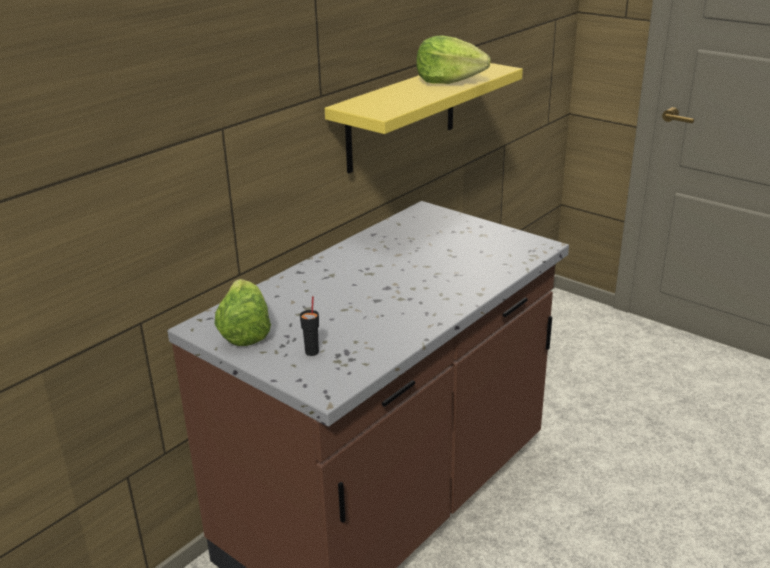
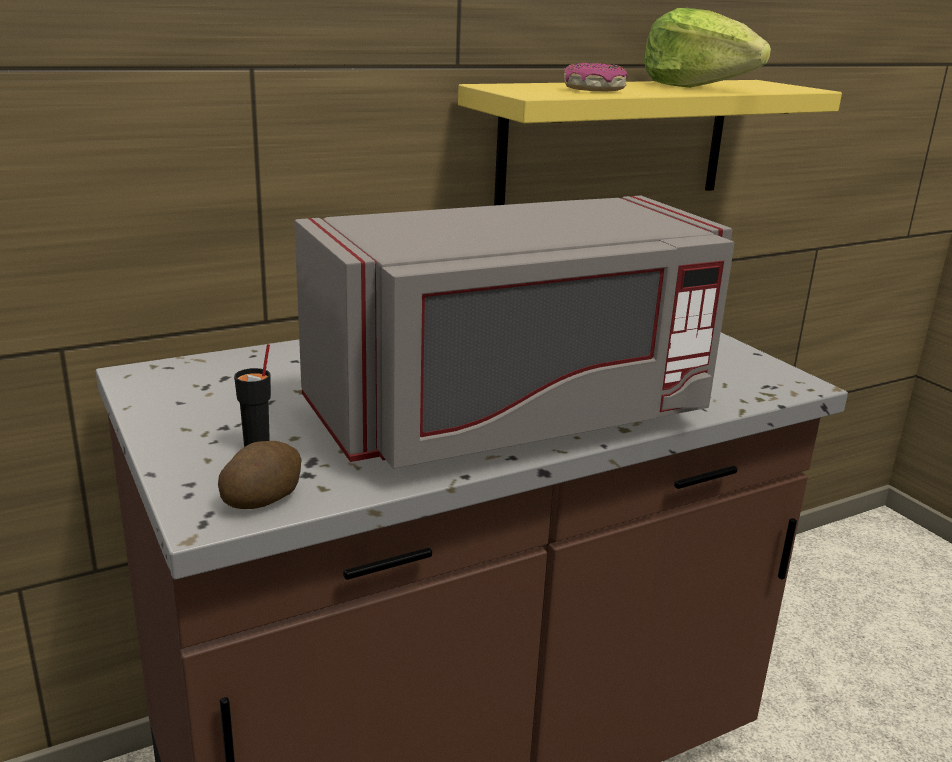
camera: 20 degrees right, 5 degrees down
(244, 331) = (193, 395): lettuce -> none
(342, 376) = (262, 498): none -> potato
(404, 100) = (593, 90): none -> donut
(422, 300) = (514, 416): none -> grey microwave

